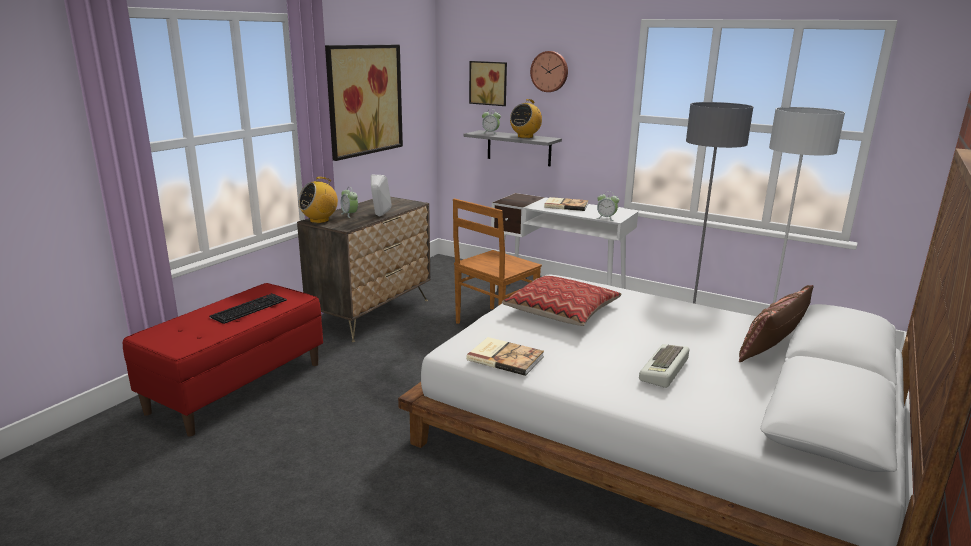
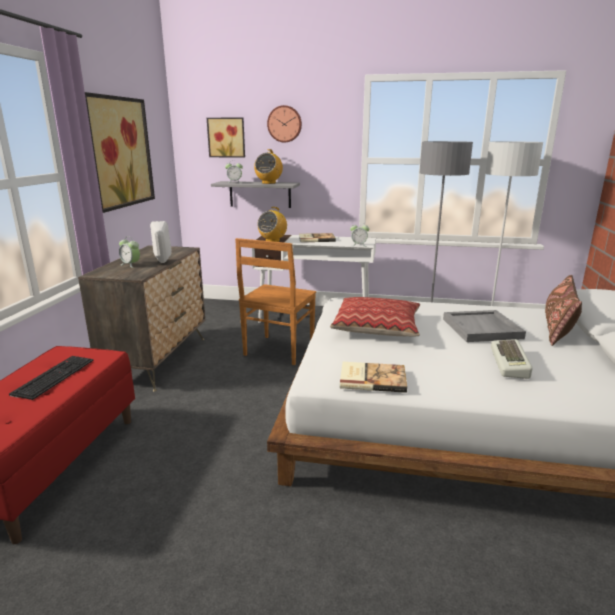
camera: 20 degrees left, 0 degrees up
(319, 220) = (103, 273): radio -> radio (272, 241)
(675, 331) = (482, 329): none -> grey tray

